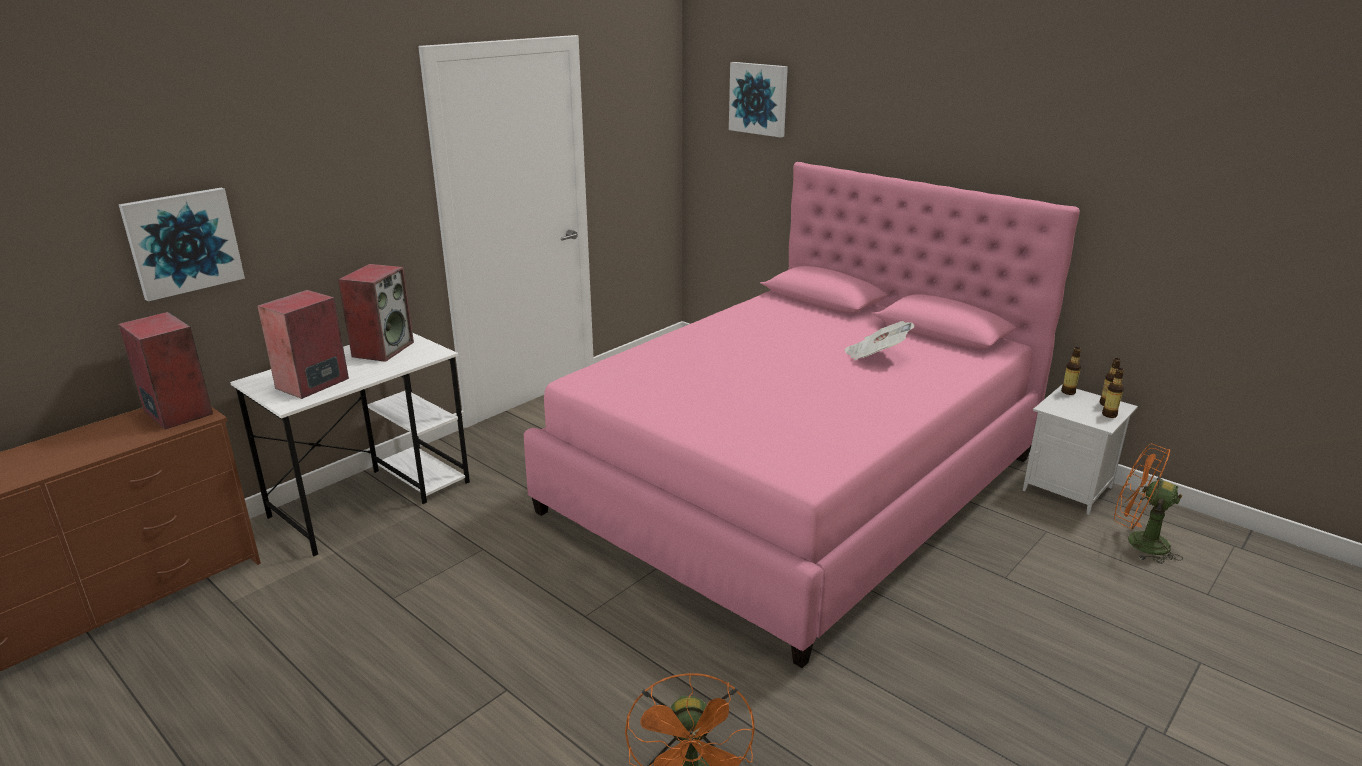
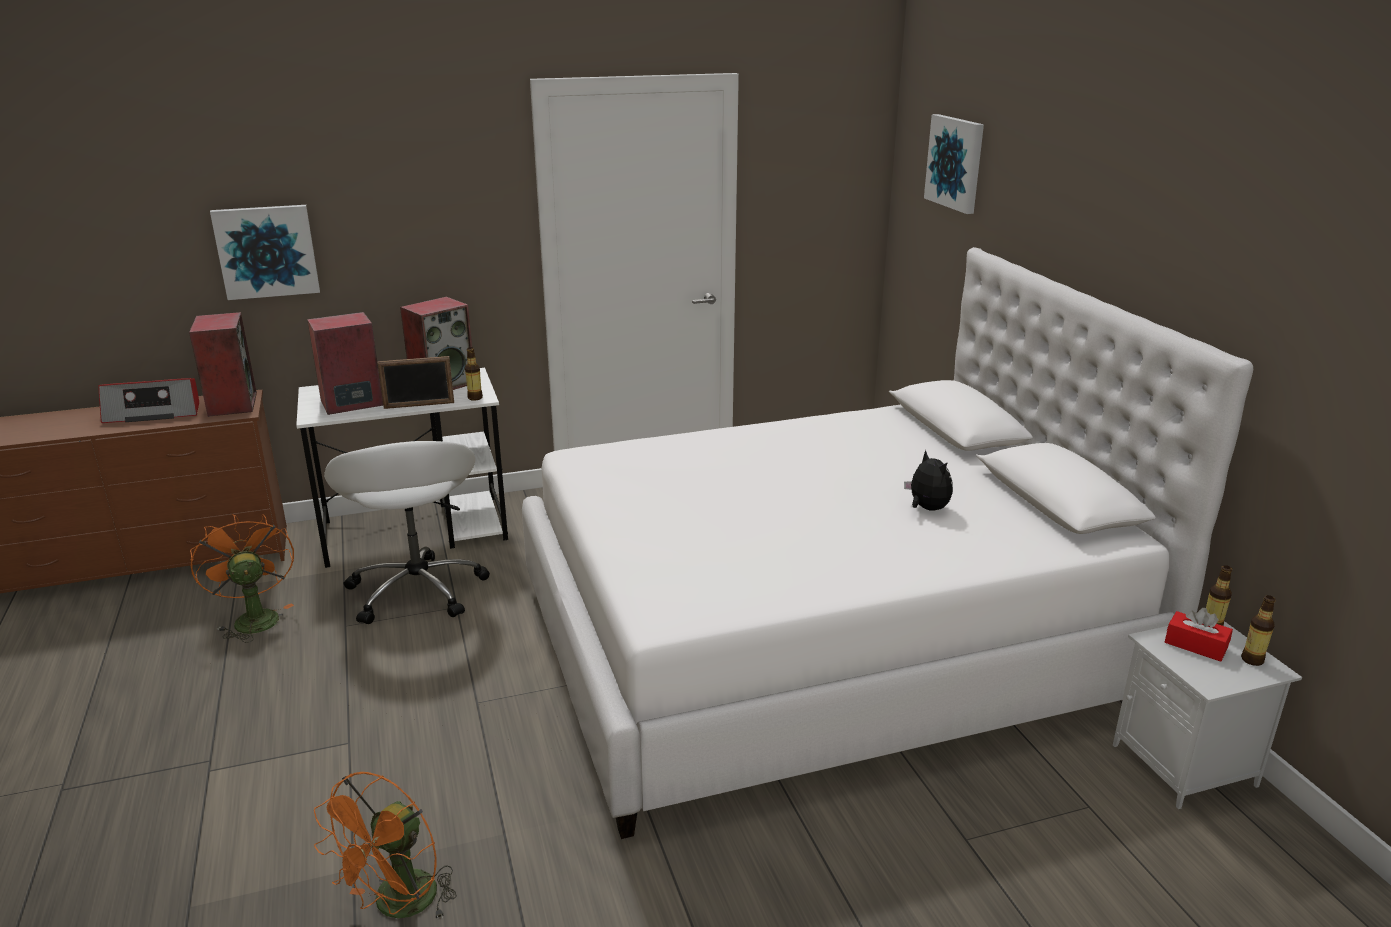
camera: 30 degrees right, 0 degrees up
(90, 440) = (154, 412): none -> radio
(385, 371) = (419, 405): none -> picture frame
(433, 549) = (417, 593): none -> white office chair
(794, 484) = (822, 642): pink bed -> white bed
(875, 356) = (926, 508): newspaper -> plush toy
(1072, 404) = (1195, 645): none -> red tissue box
(1109, 415) = (1236, 675): bottle -> bottle (475, 398)
(1138, 542) = (1215, 870): orange fan -> orange fan (253, 617)

